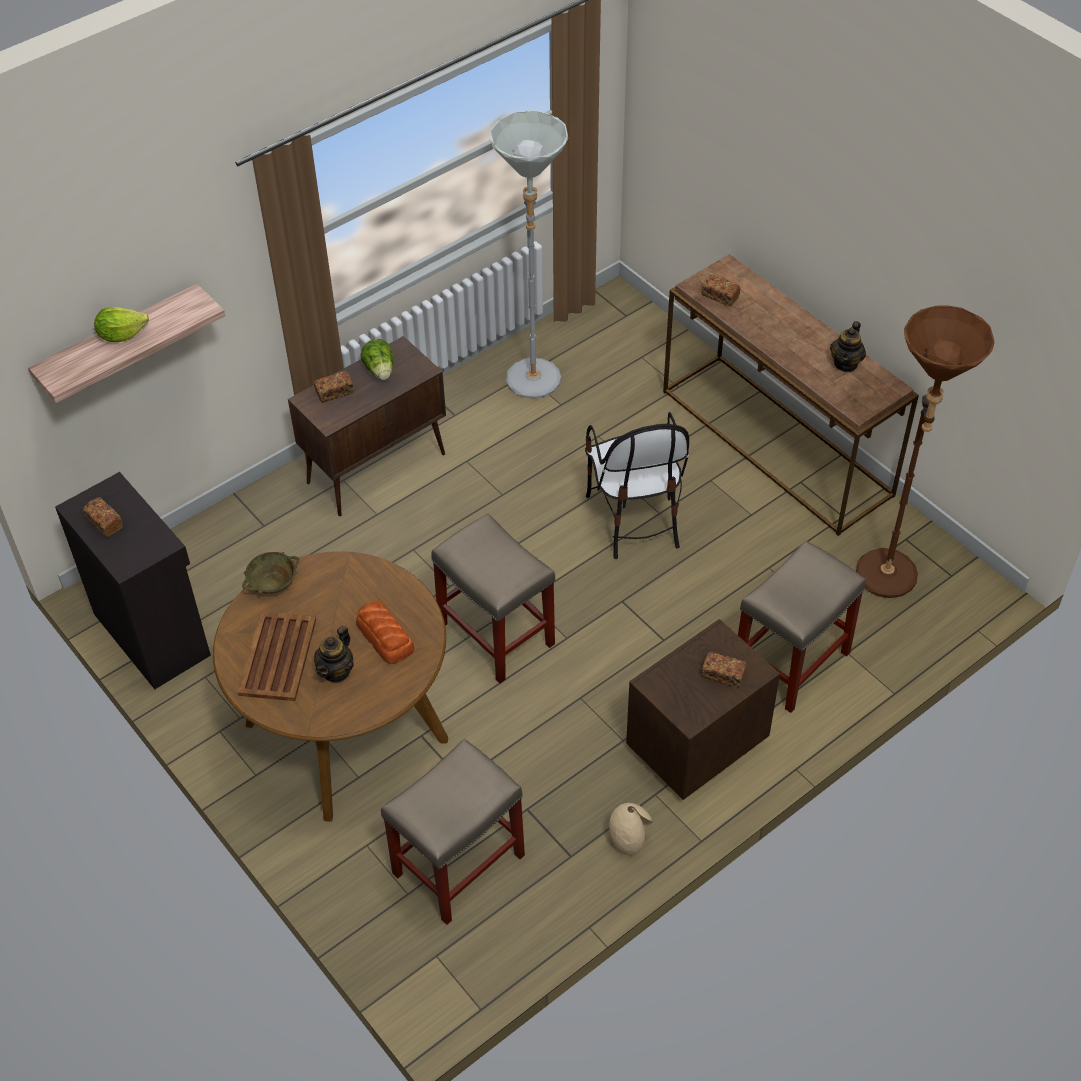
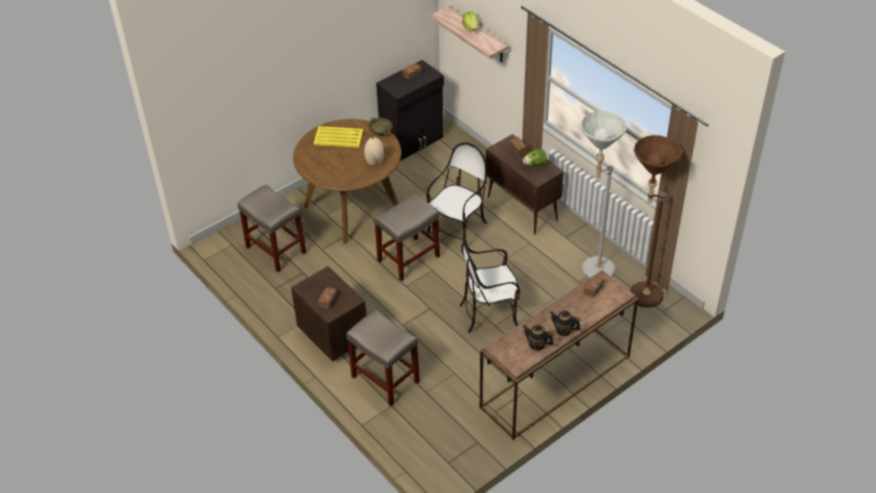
camera: 90 degrees right, 5 degrees down
(277, 658) = (338, 137): brown tray -> yellow tray
(336, 671) = (328, 156): teapot -> teapot (563, 331)
(385, 637) = (346, 169): bread -> none
(424, 560) = (458, 229): none -> chair
(629, 841) = (280, 309): beige vase -> beige vase (375, 161)
(887, 585) = (440, 429): brown floor lamp -> brown floor lamp (638, 295)

